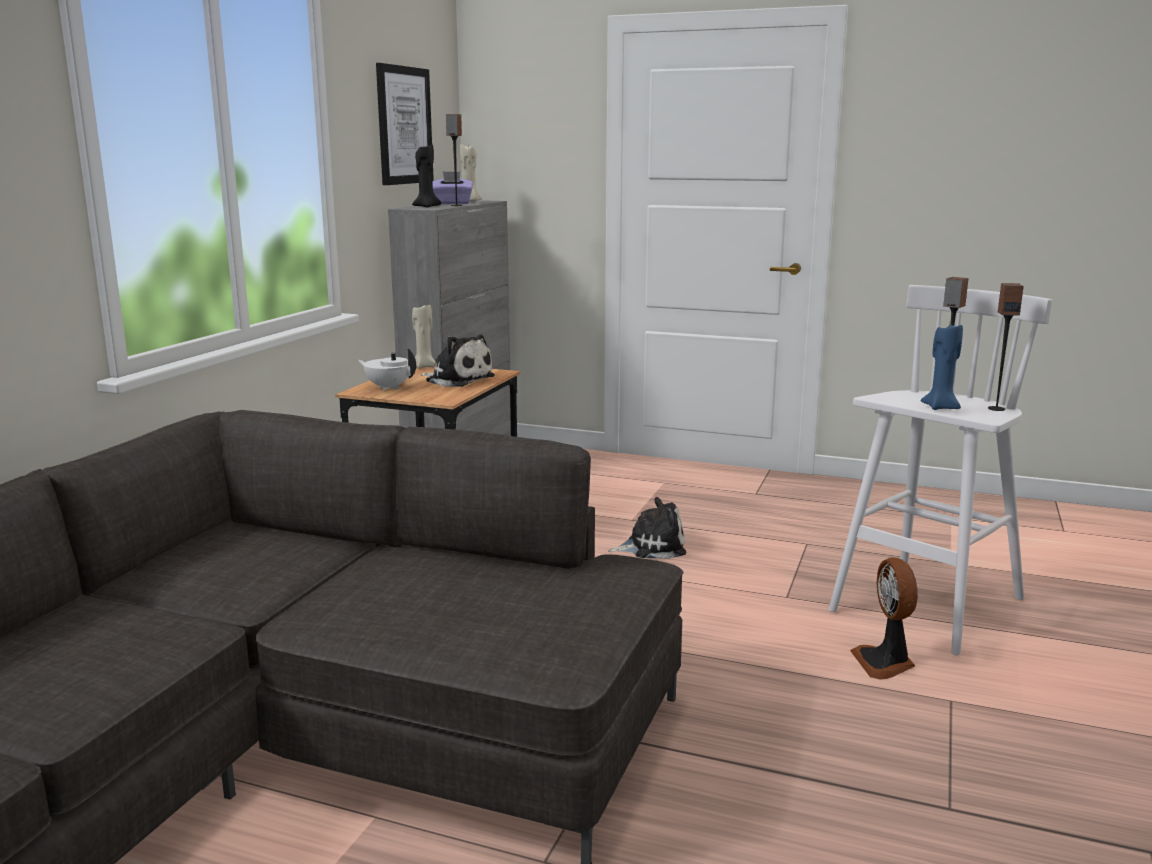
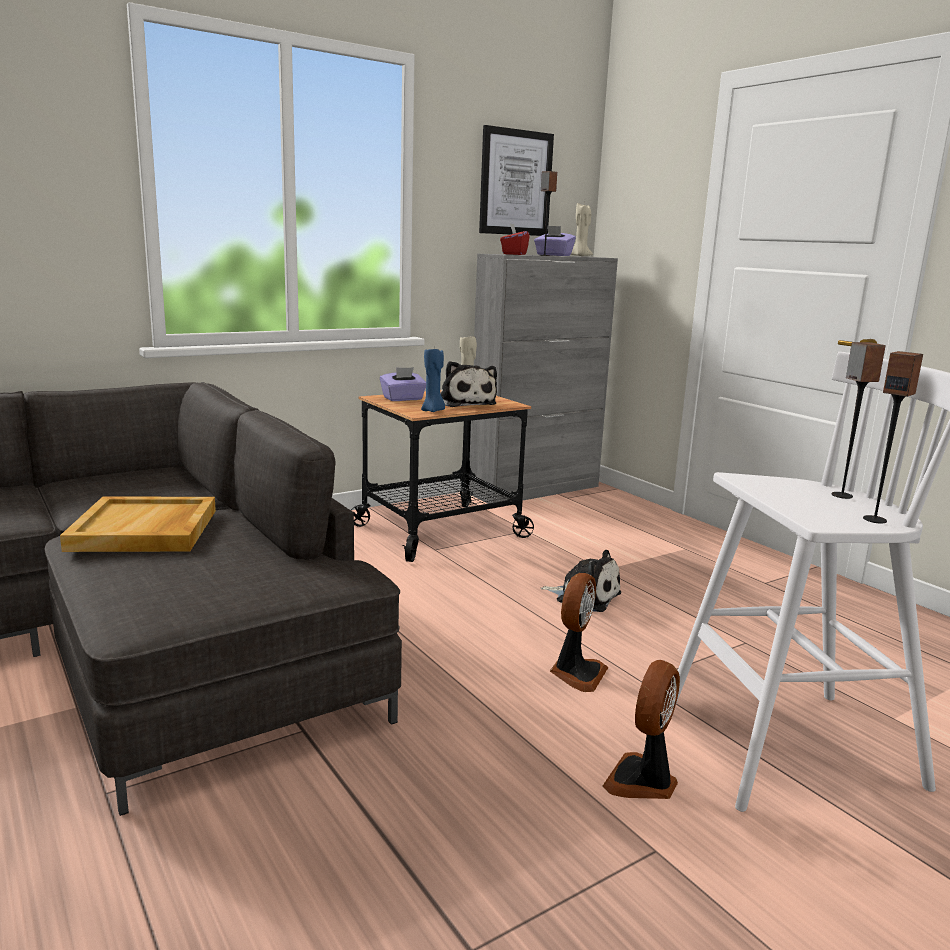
camera: 35 degrees right, 0 degrees up
(370, 591) = (145, 530): none -> beige tray
(388, 387) = (403, 399): white teapot -> purple tissue box
(426, 207) = (514, 254): black candle -> red tissue box
(738, 608) = (576, 673): none -> fan
(940, 407) = (790, 500): blue candle -> blue candle (433, 411)

